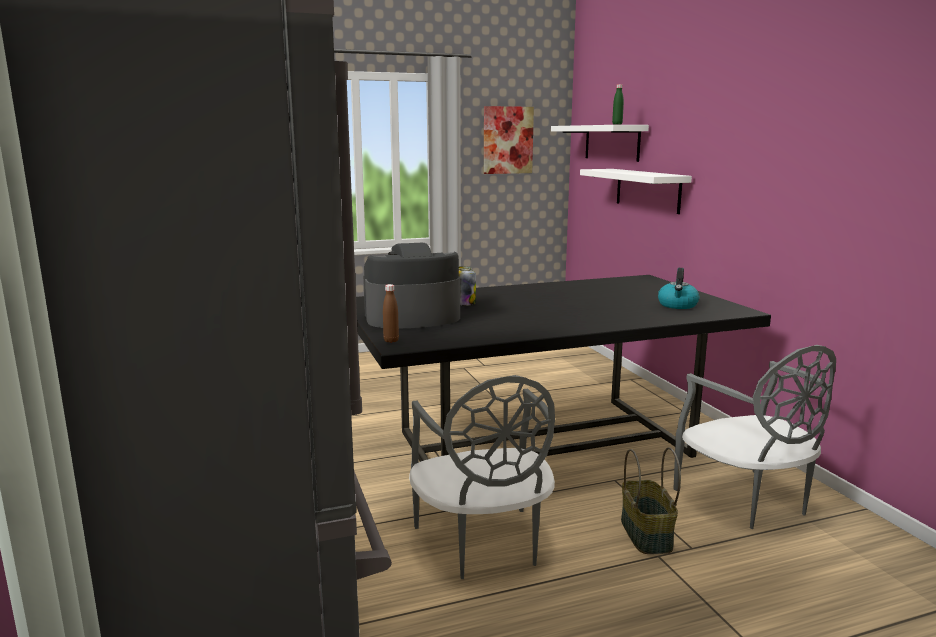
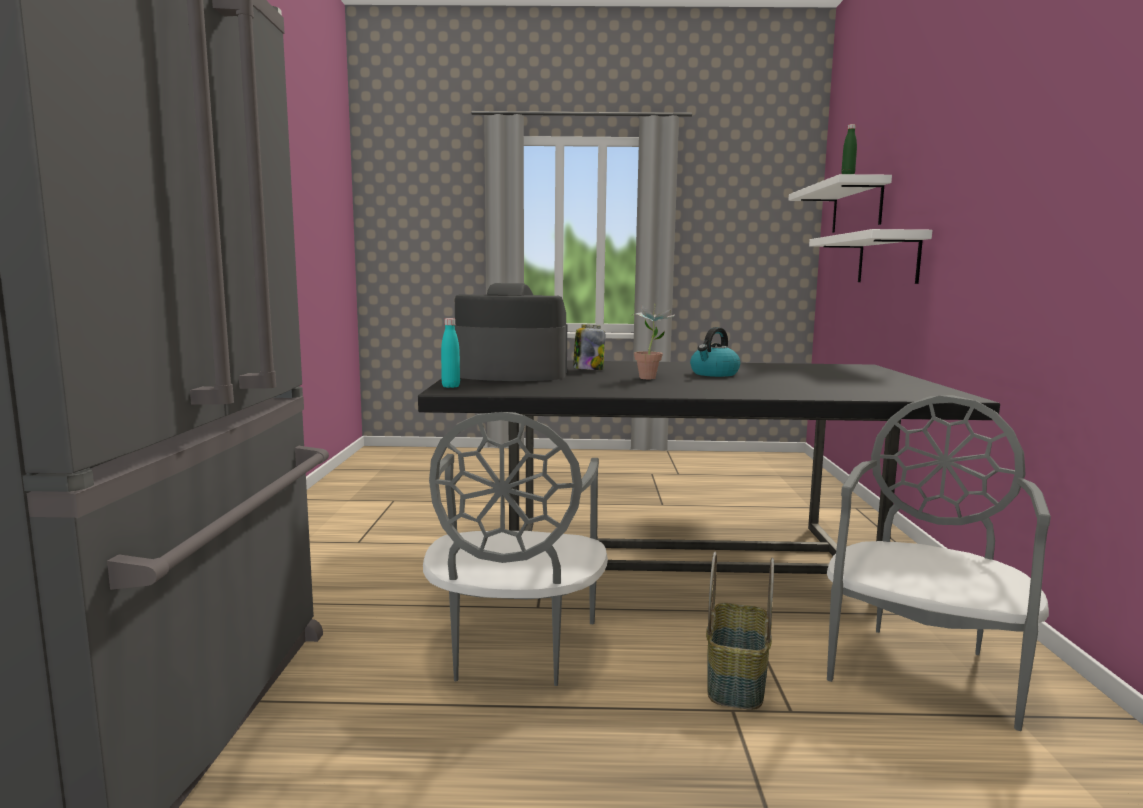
camera: 20 degrees right, 5 degrees down
(391, 340) = (451, 386): brown bottle -> turquoise bottle
(507, 140) = (738, 213): picture -> none
(523, 309) = (651, 377): none -> potted plant
(677, 305) = (866, 387): kettle -> kettle (714, 374)
(746, 500) = (923, 669): grey chair -> grey chair turned 150 degrees counterclockwise

